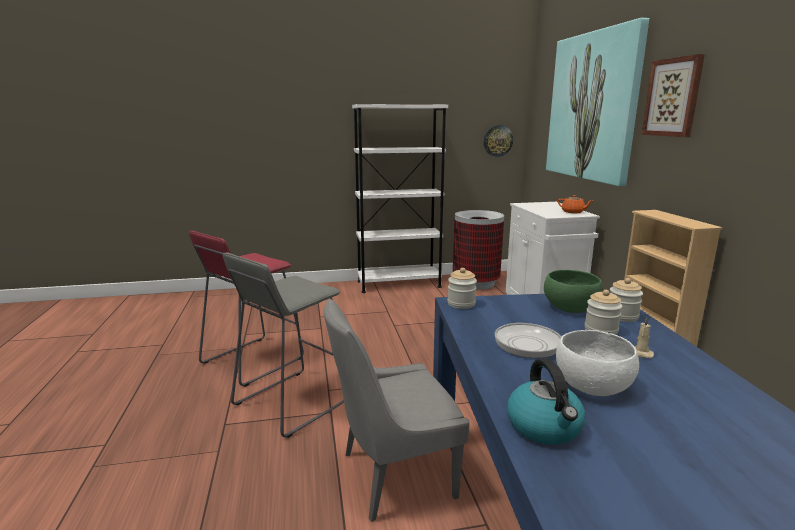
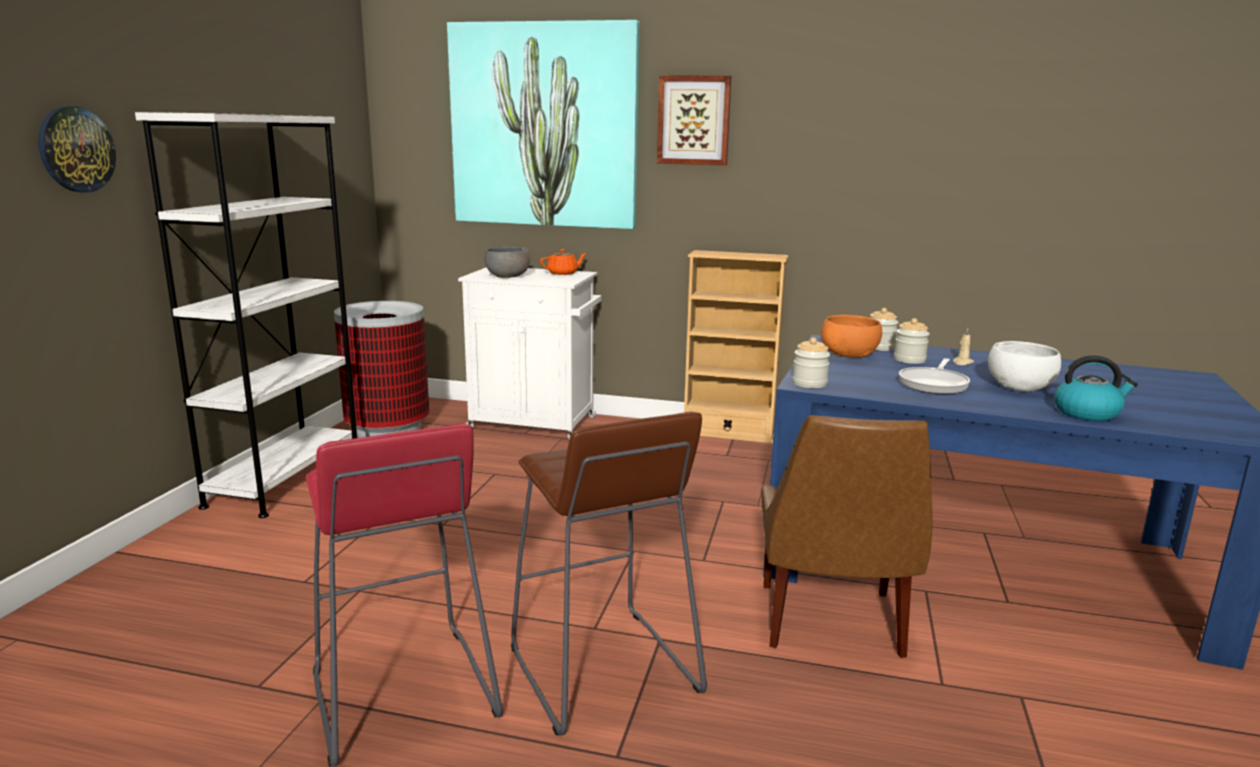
camera: 65 degrees left, 0 degrees up
(291, 402) = (602, 670): grey stool -> brown stool
(393, 476) = (830, 623): grey chair -> brown chair
(498, 141) = (345, 179): wall clock -> wall clock (76, 149)
(536, 207) = (508, 276): none -> grey bowl
(570, 308) = (848, 355): green bowl -> orange bowl

